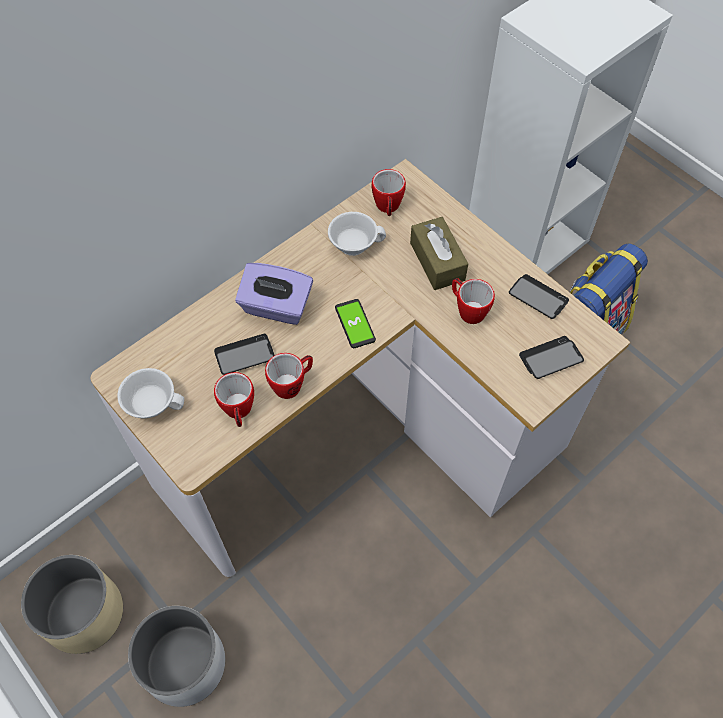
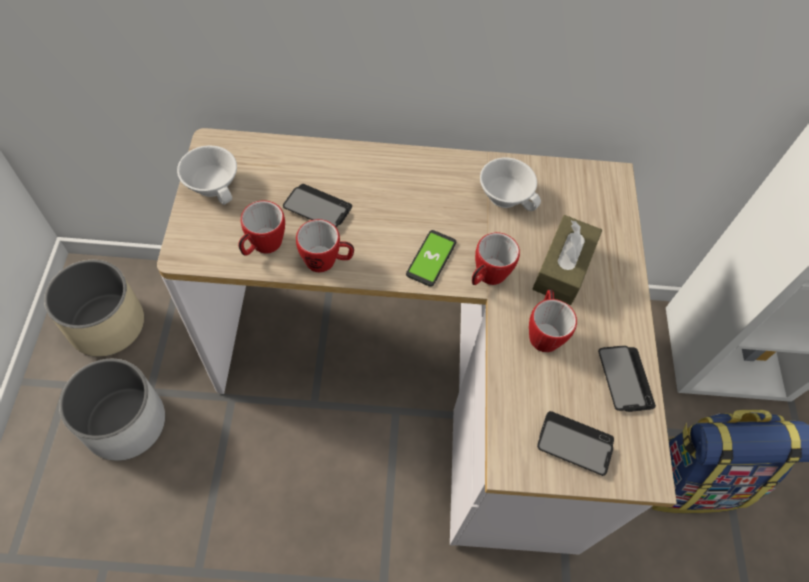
camera: 40 degrees right, 0 degrees up
(276, 307) = (384, 192): purple tissue box -> none
(388, 208) = (569, 190): mug -> mug (487, 276)

